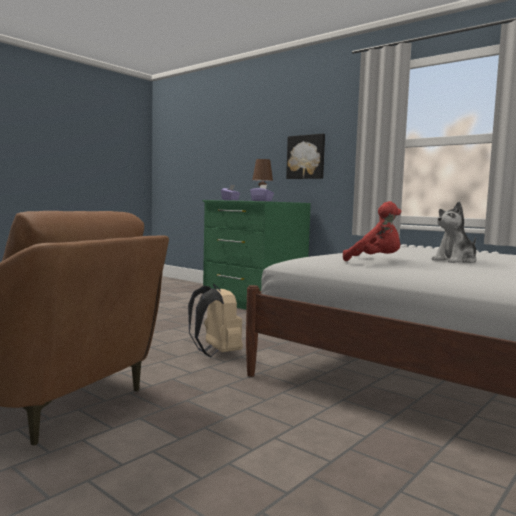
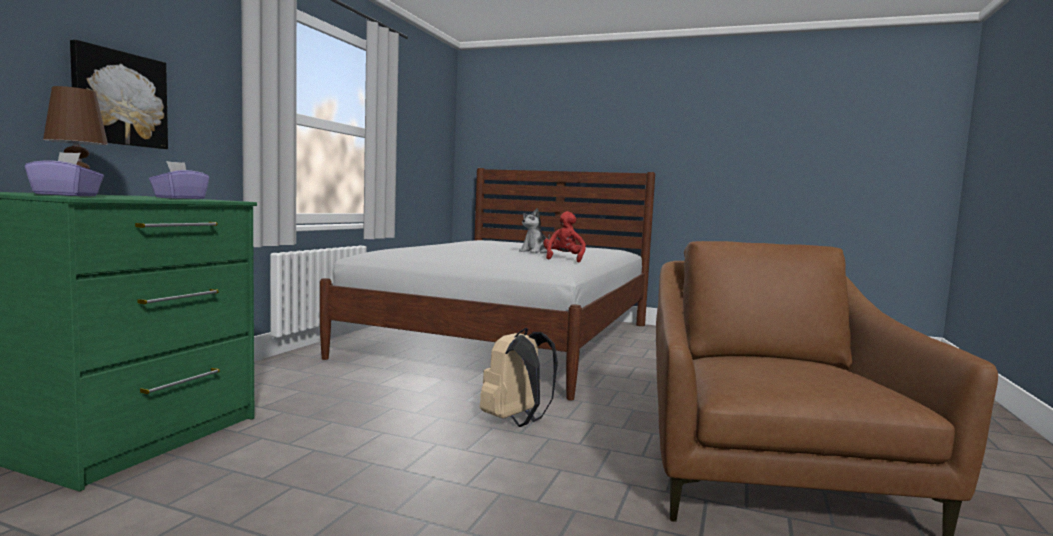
camera: 110 degrees left, 0 degrees up
(455, 261) = (535, 251): plush toy -> plush toy turned 90 degrees clockwise

